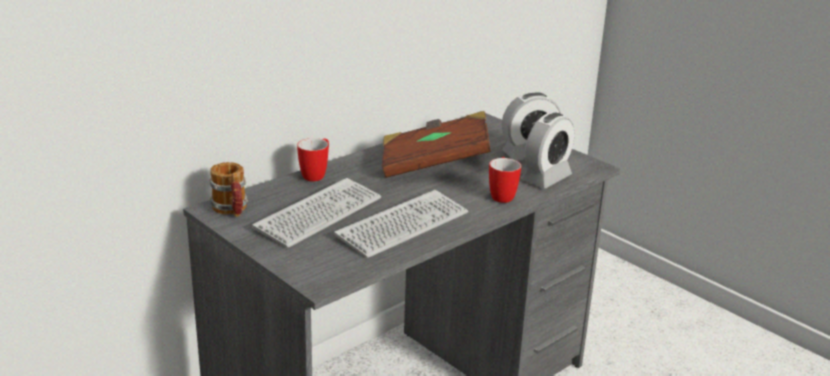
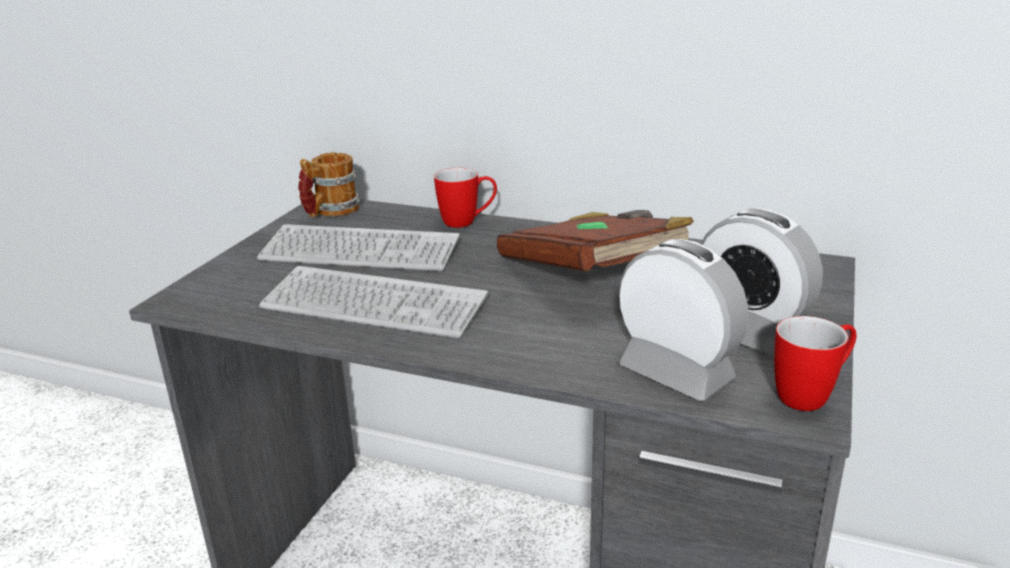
camera: 65 degrees right, 0 degrees up
(502, 195) = (555, 350): mug -> mug (811, 395)
(546, 178) = (676, 373): alarm clock -> alarm clock turned 150 degrees counterclockwise

